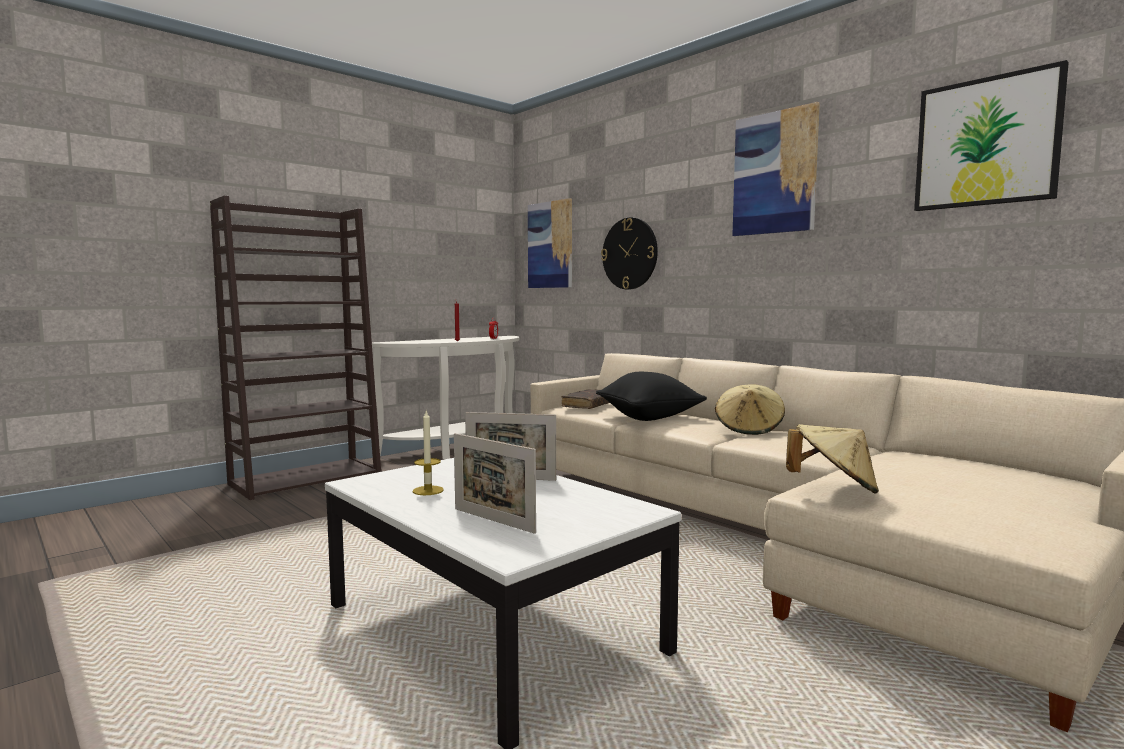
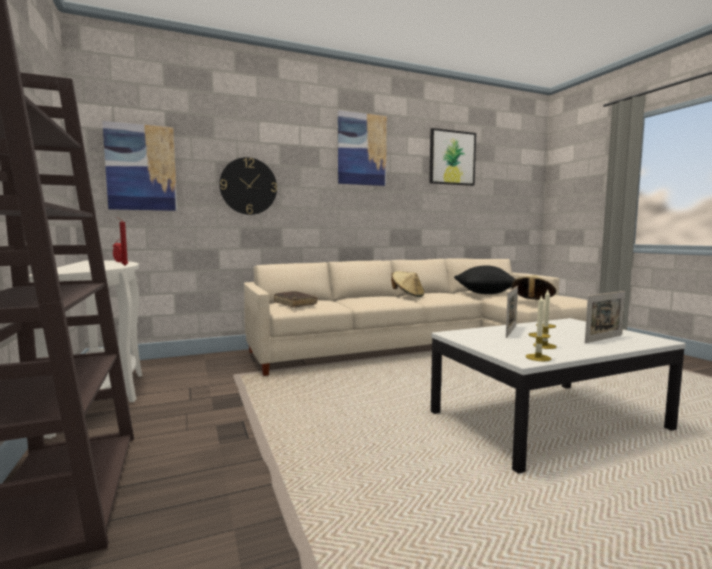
camera: 70 degrees left, 0 degrees up
(366, 487) = (538, 357): none -> candle
(649, 418) = (351, 302): black pillow -> black pillow (484, 293)

